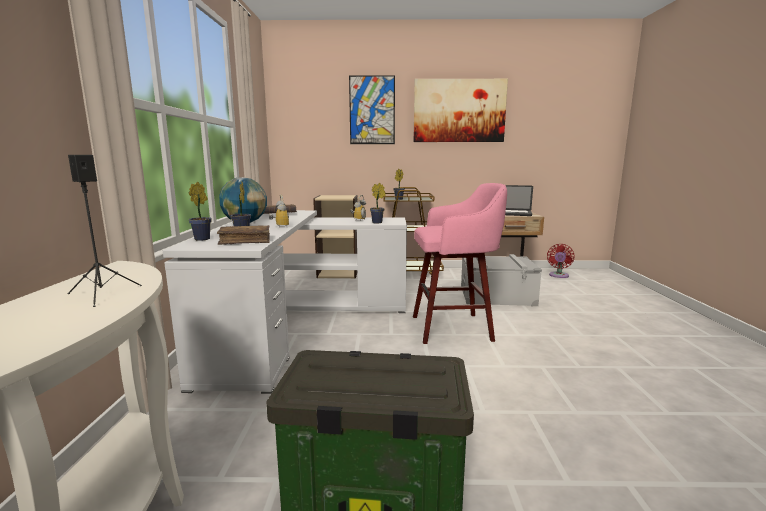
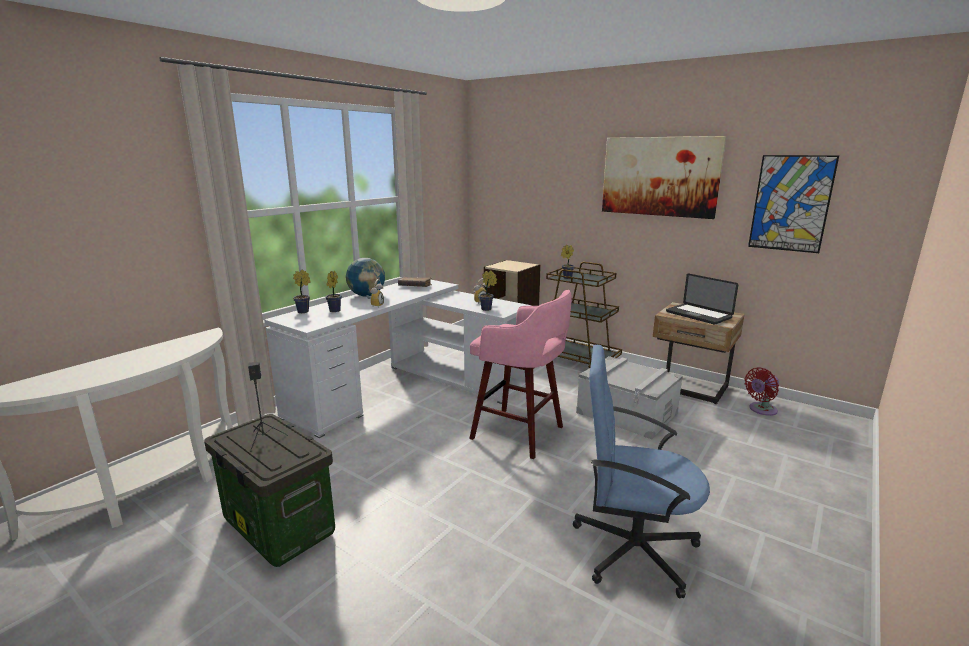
camera: 35 degrees right, 5 degrees up
(102, 295) = (164, 355): black speaker -> black speaker (264, 439)
(245, 241) = (319, 319): brown book -> none
(372, 110) = (561, 173): picture -> picture (791, 203)
(650, 372) = (632, 548): none -> blue office chair

